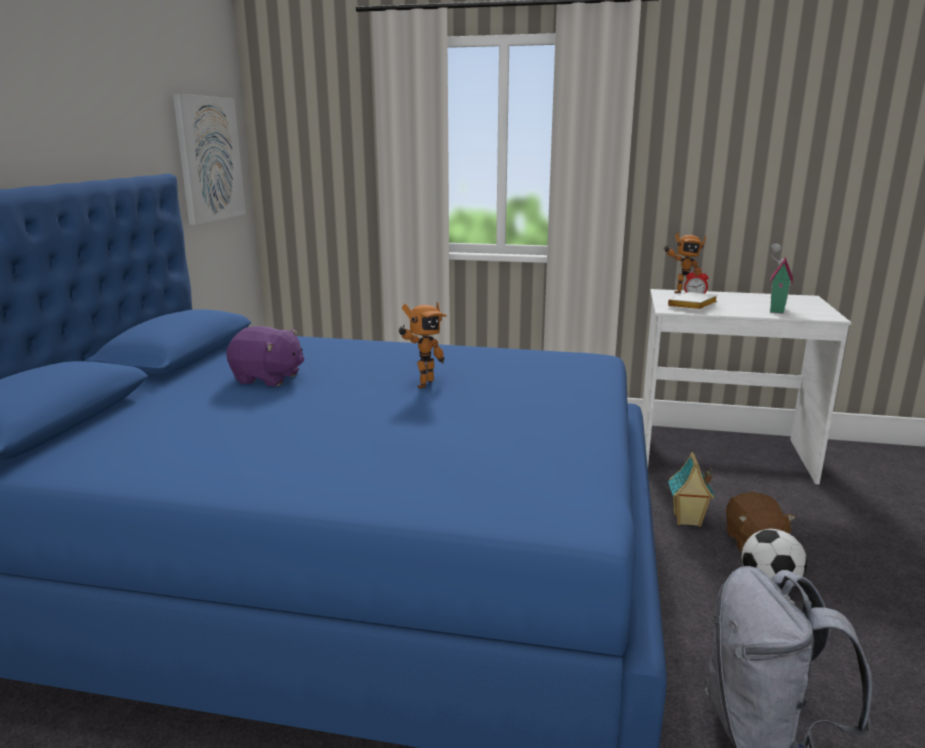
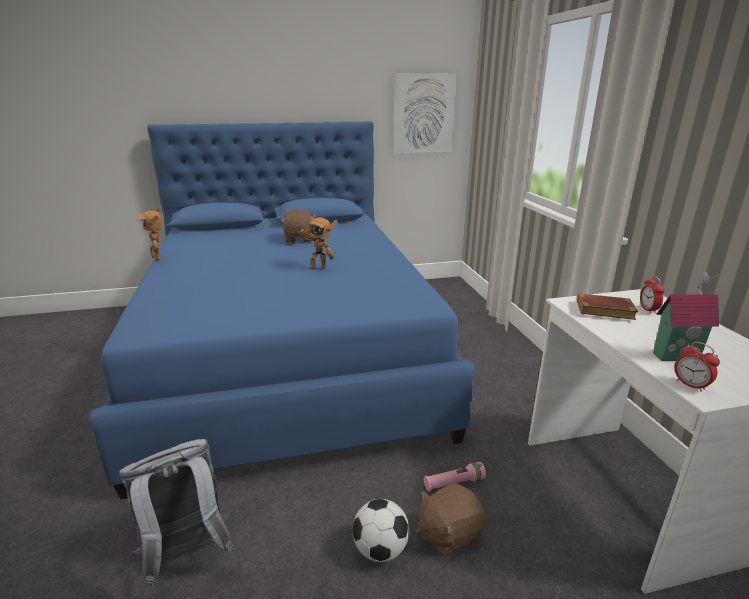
camera: 65 degrees right, 5 degrees up
(268, 378) = (298, 239): purple plush toy -> brown plush toy
(680, 291) = (664, 301): toy robot -> toy robot (158, 258)
(687, 520) = (454, 483): toy house -> pink flashlight
(693, 306) = (603, 312): white book -> brown book
(818, 316) = (690, 385): none -> alarm clock

